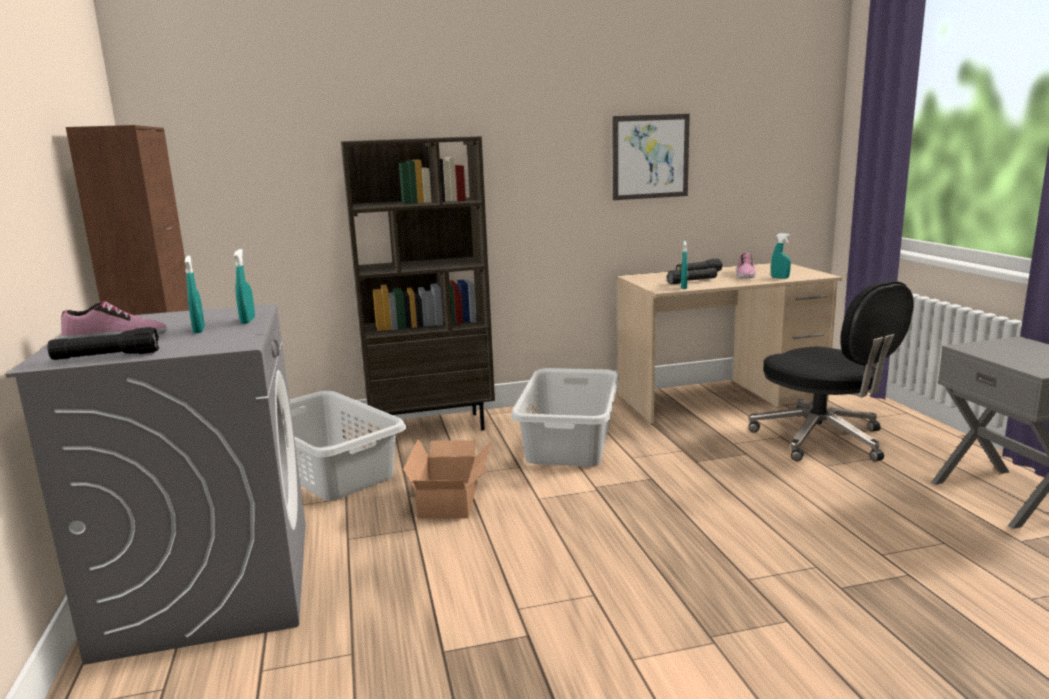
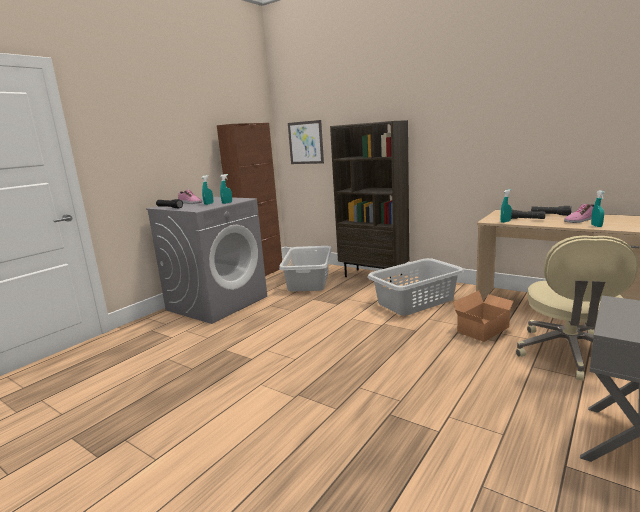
camera: 50 degrees right, 0 degrees up
(452, 499) = (323, 306): cardboard box -> cardboard box (485, 330)
(650, 157) = (528, 129): picture -> picture (305, 142)
(822, 439) = (569, 353): black office chair -> beige office chair

